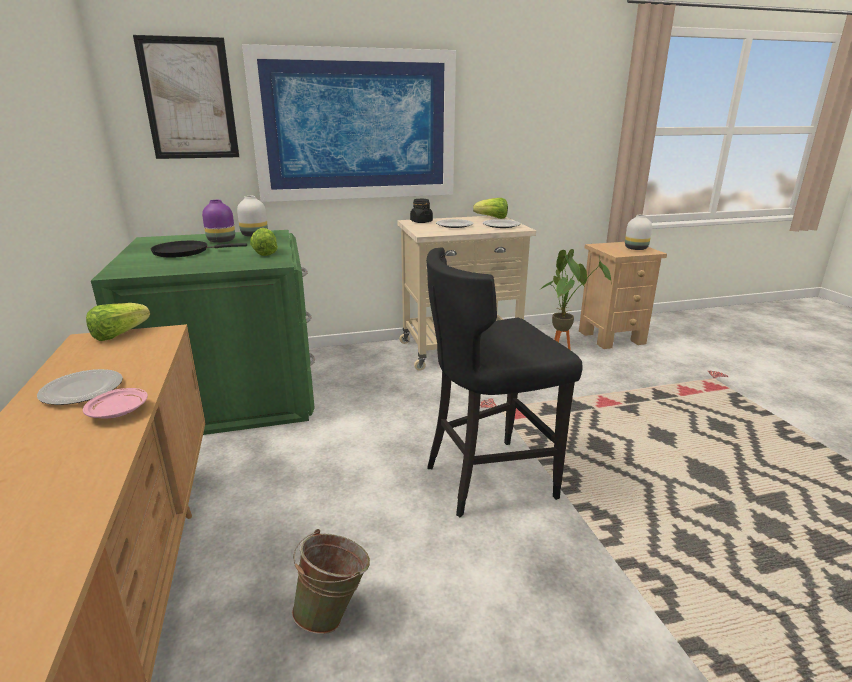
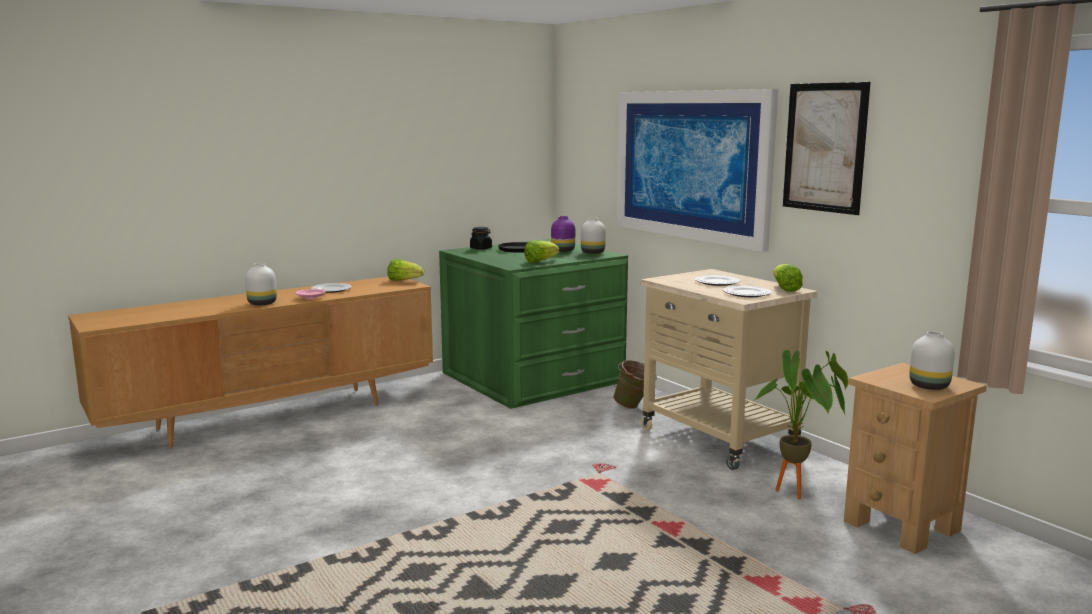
camera: 70 degrees right, 10 degrees down
(84, 467) = (262, 303): none -> white vase
(189, 99) = (593, 135): picture -> picture (824, 147)
(334, 612) = (310, 456): green bucket -> green bucket (634, 407)
(421, 222) = (714, 274): black jar -> black jar (481, 248)
(487, 479) = (470, 481): black stool -> none

